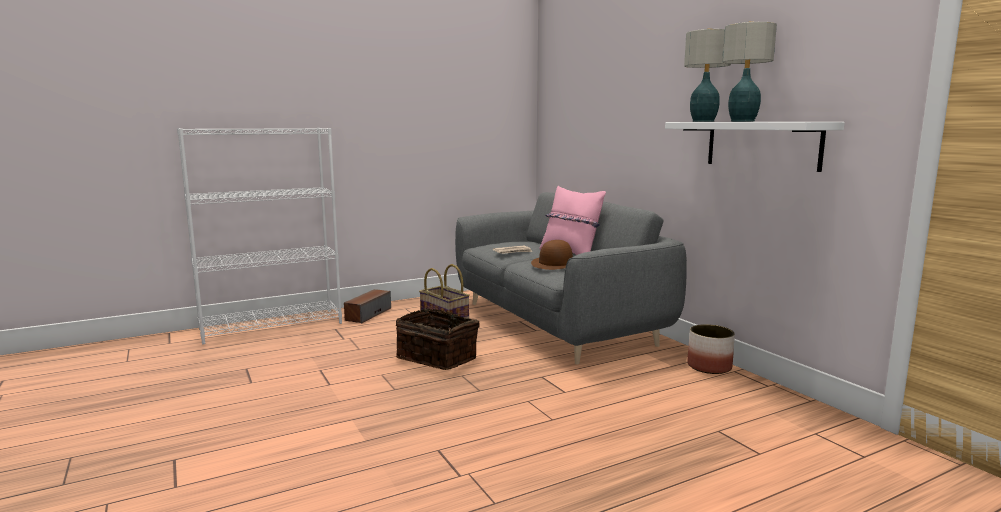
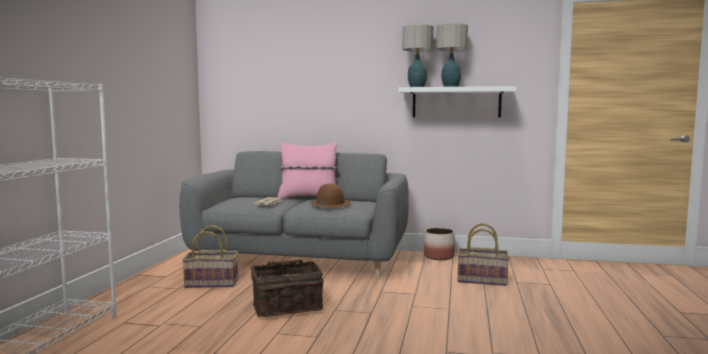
camera: 50 degrees left, 5 degrees down
(368, 314) = (122, 301): speaker -> none
(681, 410) = (482, 280): none -> basket

